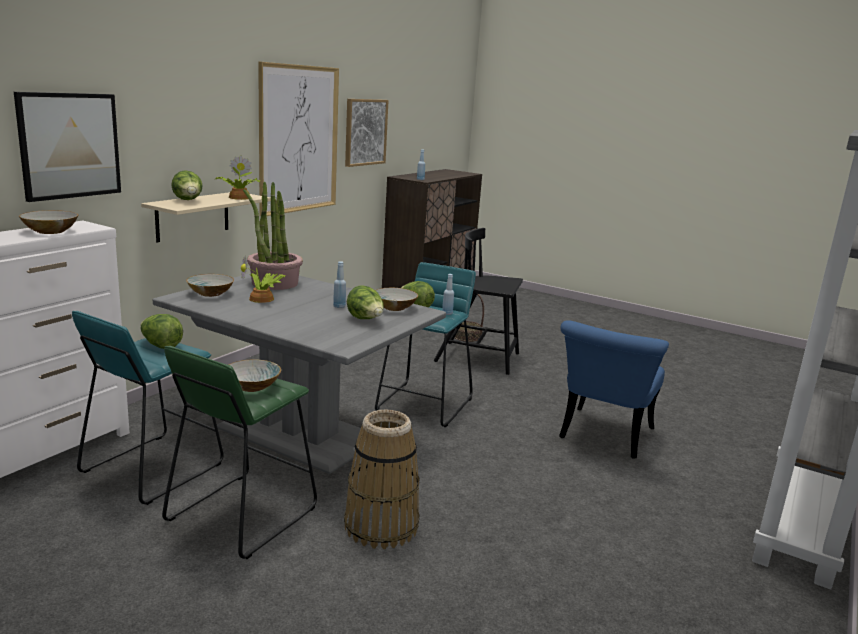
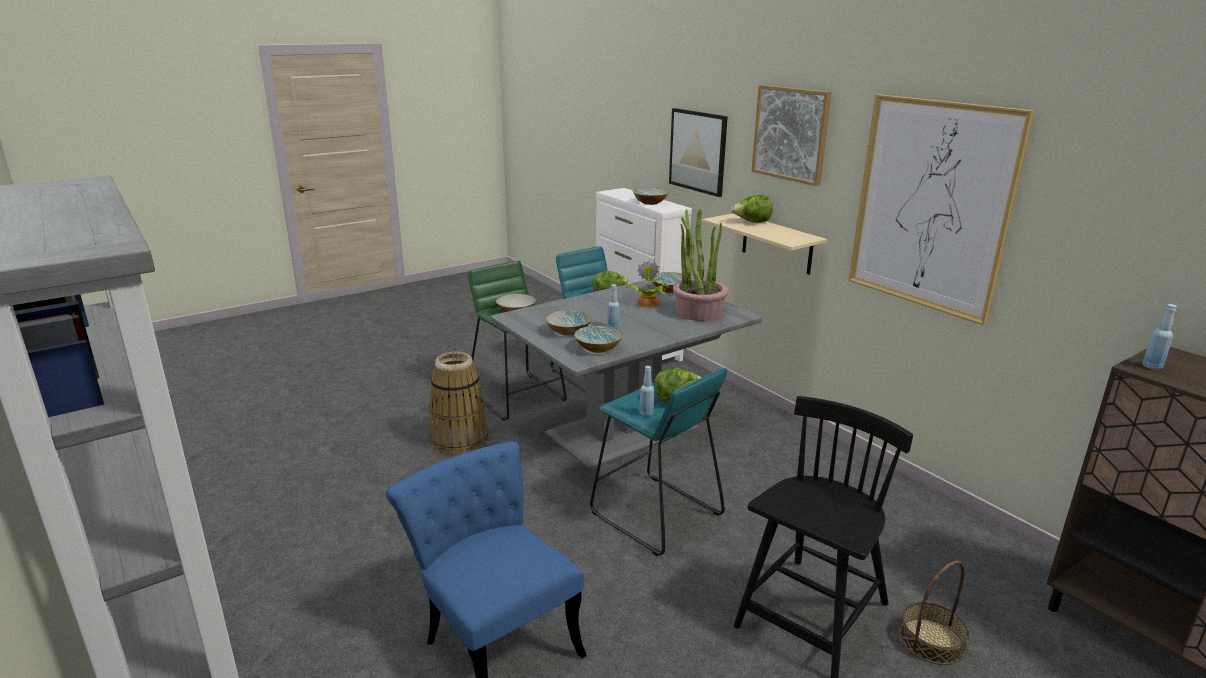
camera: 115 degrees right, 5 degrees up
(238, 197) = (779, 236): potted plant -> none
(365, 132) = (1104, 236): picture -> picture (791, 134)
(365, 320) = (569, 331): lettuce -> bowl

